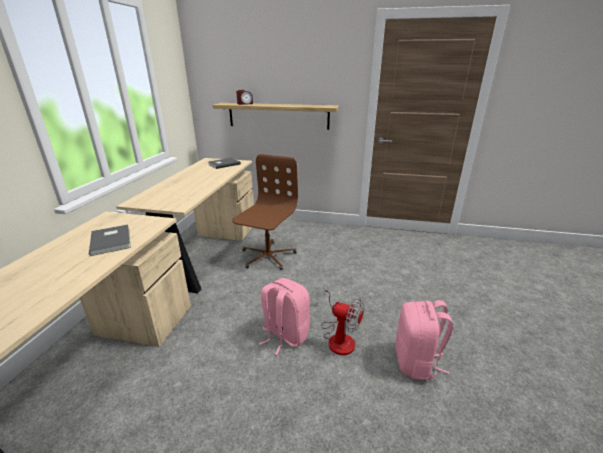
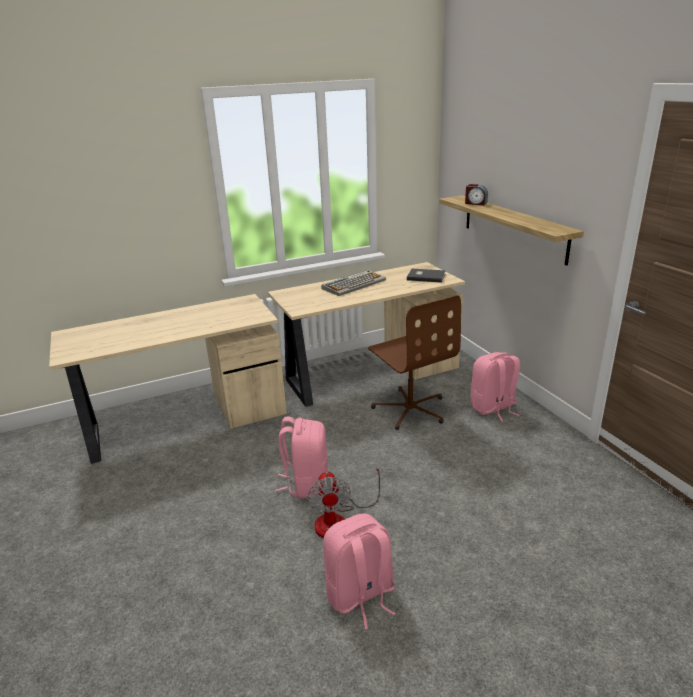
camera: 55 degrees right, 0 degrees up
(112, 240) = (217, 319): grey book -> none
(184, 180) = (354, 284): none -> keyboard
(267, 256) = (410, 409): brown office chair -> brown office chair turned 75 degrees clockwise
(304, 234) = (493, 408): none -> pink backpack

